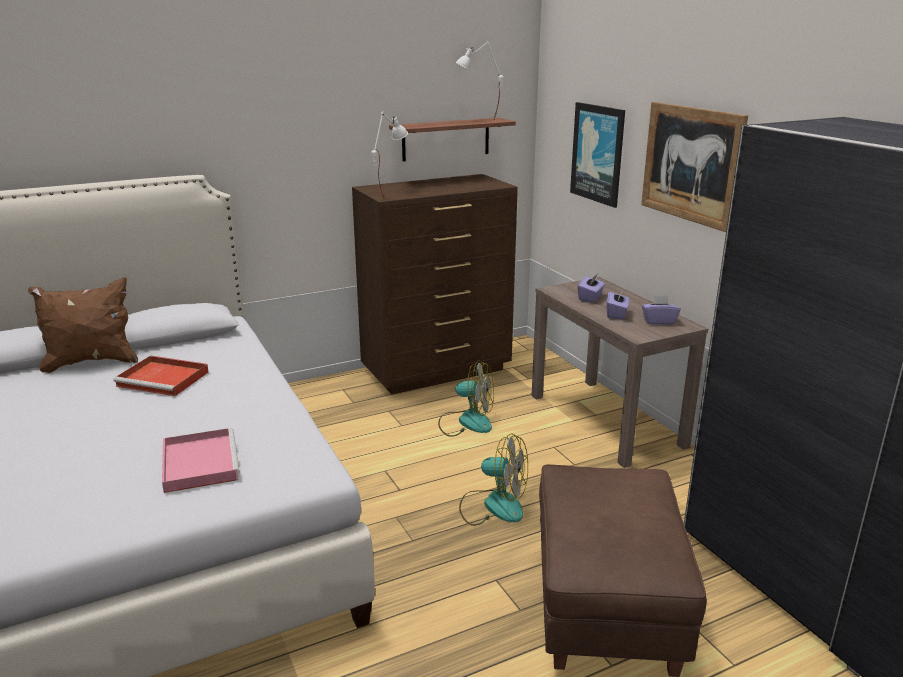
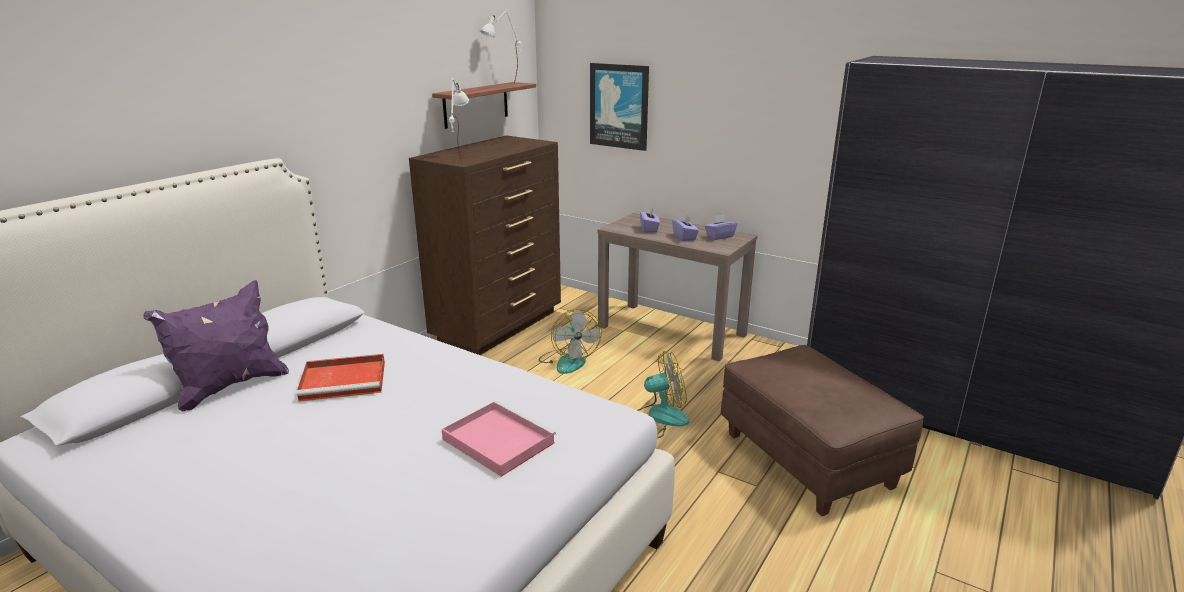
camera: 30 degrees left, 0 degrees up
(91, 362) = (230, 386): brown pillow -> purple pillow
(466, 422) = (568, 360): fan -> fan turned 90 degrees clockwise
(691, 164) = (725, 105): picture -> none

